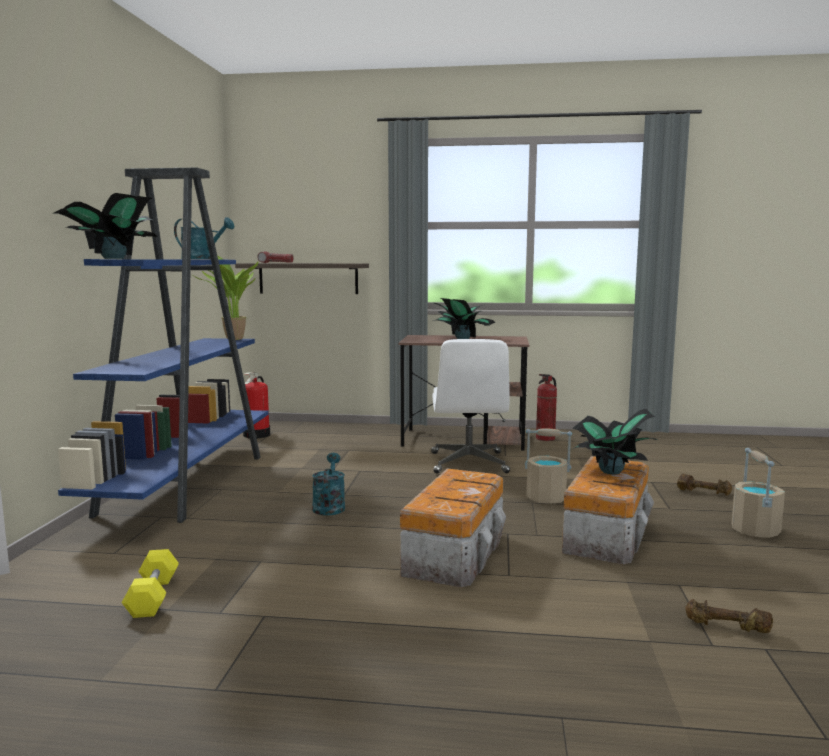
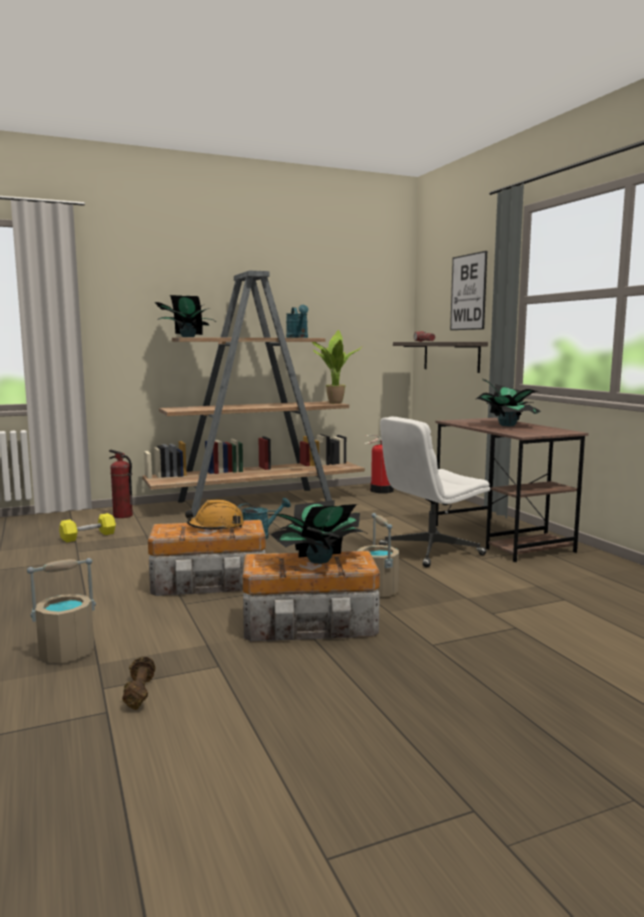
camera: 60 degrees right, 0 degrees up
(187, 483) = (257, 502): blue bookcase -> brown bookcase
(333, 213) = (468, 292): none -> picture
(458, 485) = (216, 527): none -> orange hard hat
(545, 438) = (580, 563): fire extinguisher -> fire extinguisher (122, 516)
(703, 492) = (526, 658): brown dumbbell -> none
(754, 530) = (423, 696): beige bucket -> beige bucket (67, 652)

